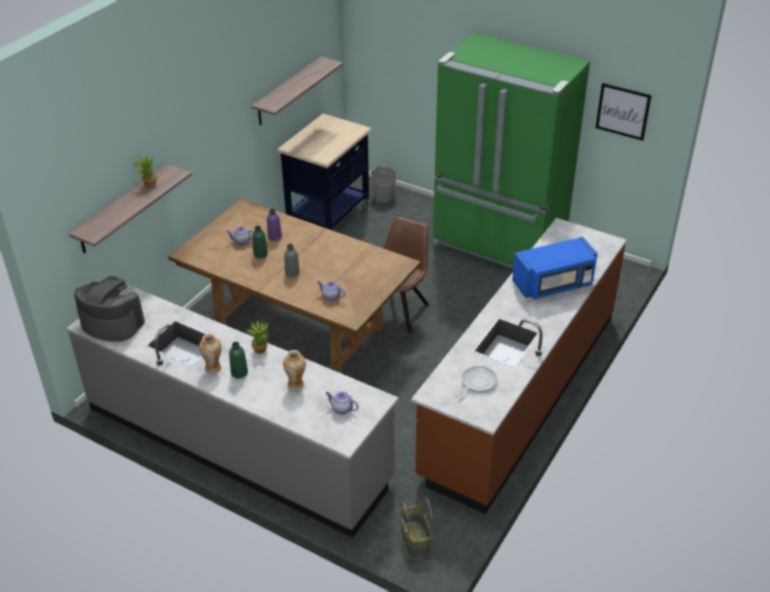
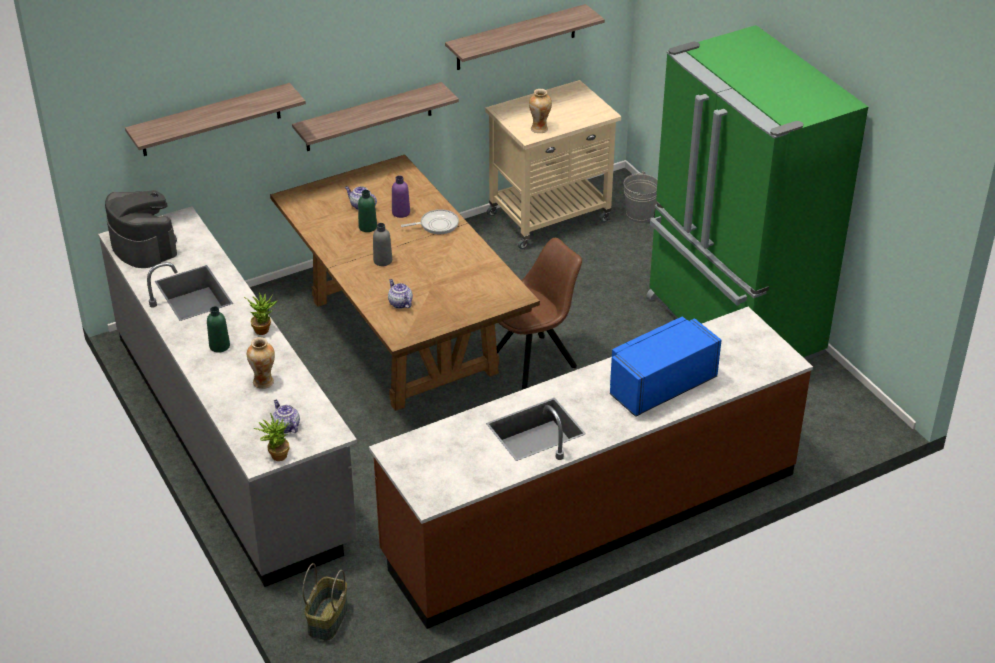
camera: 30 degrees right, 0 degrees up
(148, 184) = (248, 100): potted plant -> potted plant (276, 456)
(213, 368) = (198, 331): vase -> vase (539, 129)
(215, 176) = (368, 117): none -> shelf
(328, 216) = (549, 217): blue cart -> beige cart
(477, 383) = (456, 460): frying pan -> frying pan (436, 225)
(554, 284) = (660, 385): blue microwave -> blue microwave turned 135 degrees clockwise
(623, 111) = (899, 191): picture -> none

